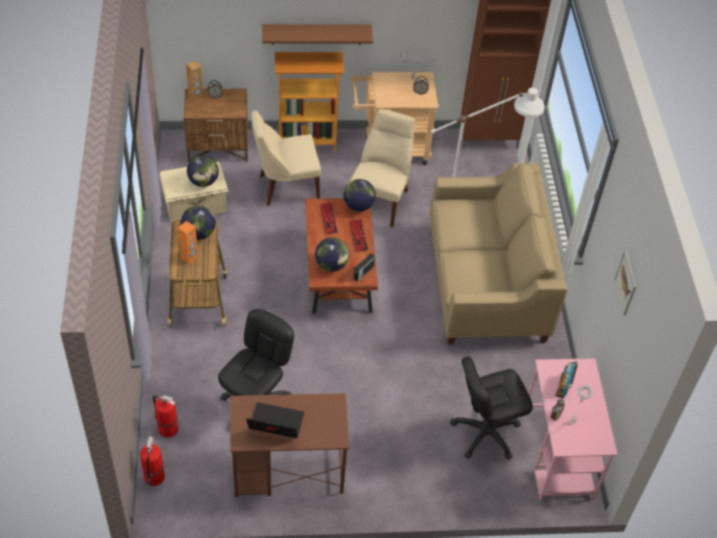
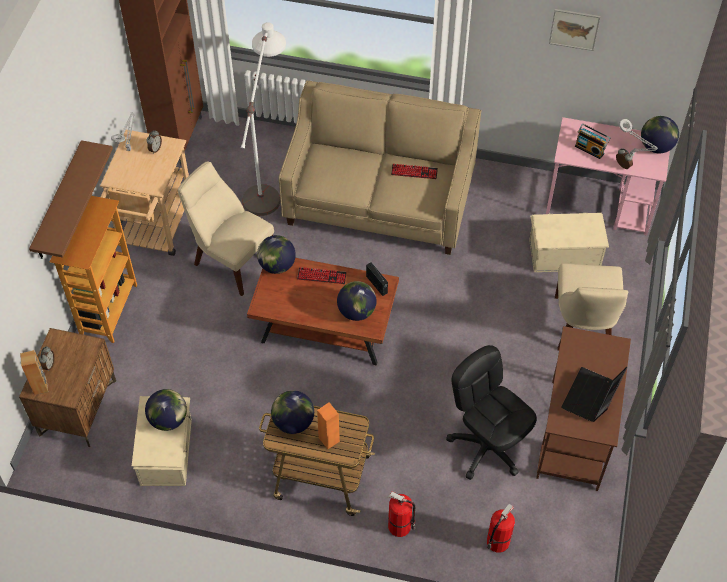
camera: 70 degrees left, 5 degrees up
(154, 478) = (559, 567): fire extinguisher -> fire extinguisher (400, 526)
(286, 187) = (176, 349): beige chair -> beige chair (583, 328)
(328, 219) = (287, 298): keyboard -> keyboard (414, 172)
(485, 432) = (563, 254): black office chair -> beige storage box
(595, 442) = (656, 146): none -> globe

